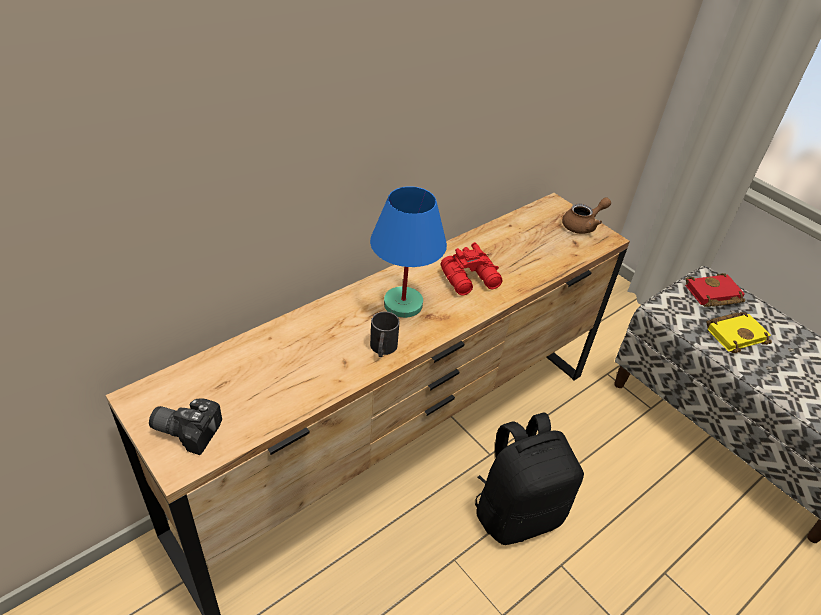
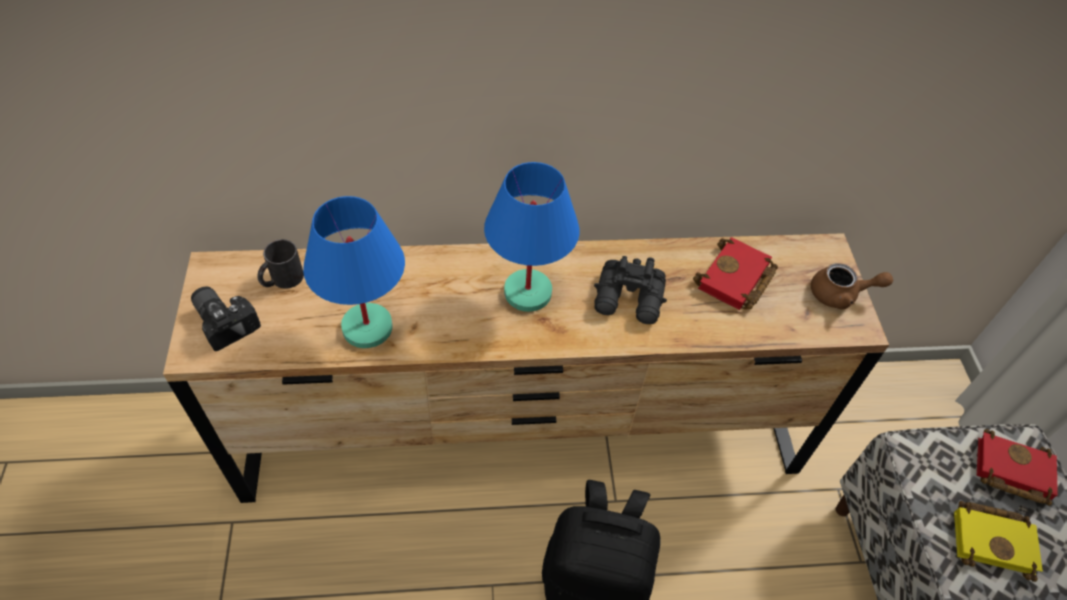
camera: 35 degrees right, 10 degrees up
(311, 378) = (368, 328): none -> blue table lamp
(382, 349) = (462, 332): black mug -> black mug (282, 280)
(471, 280) = (630, 300): red binoculars -> black binoculars
(521, 242) = (735, 280): none -> red book

